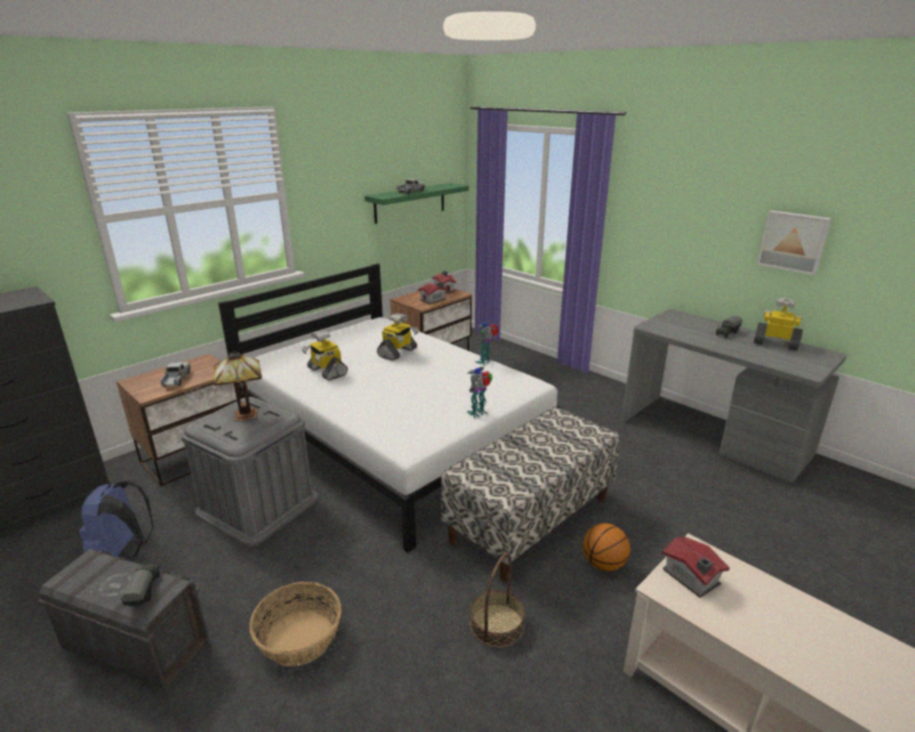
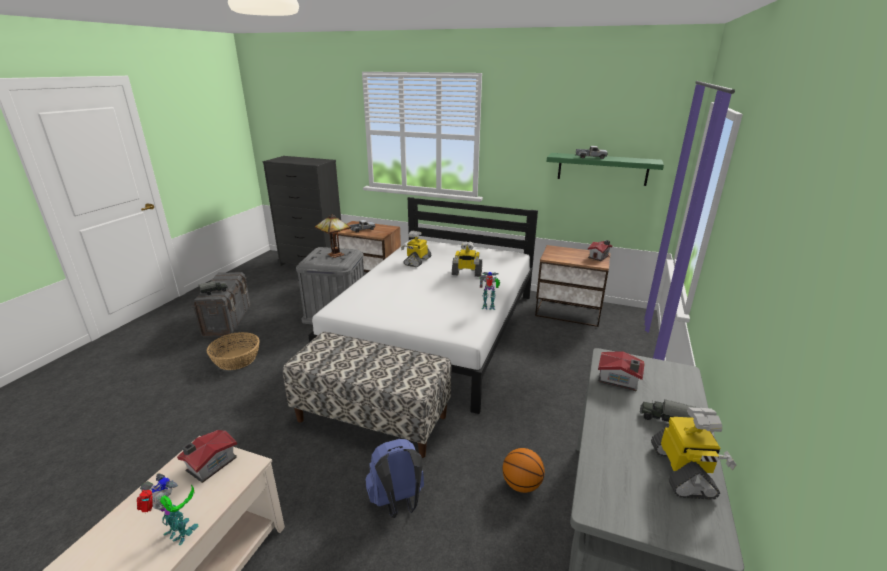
camera: 65 degrees right, 0 degrees up
(124, 551) = (287, 294): blue backpack -> blue backpack (397, 503)
(433, 300) = (569, 258): toy house -> toy house (619, 381)
(479, 413) = (397, 322): toy robot -> toy robot (179, 534)
(497, 625) = (255, 428): basket -> none
(604, 564) = (332, 472): basketball -> basketball (521, 485)
(793, 241) = (777, 334): picture -> none

